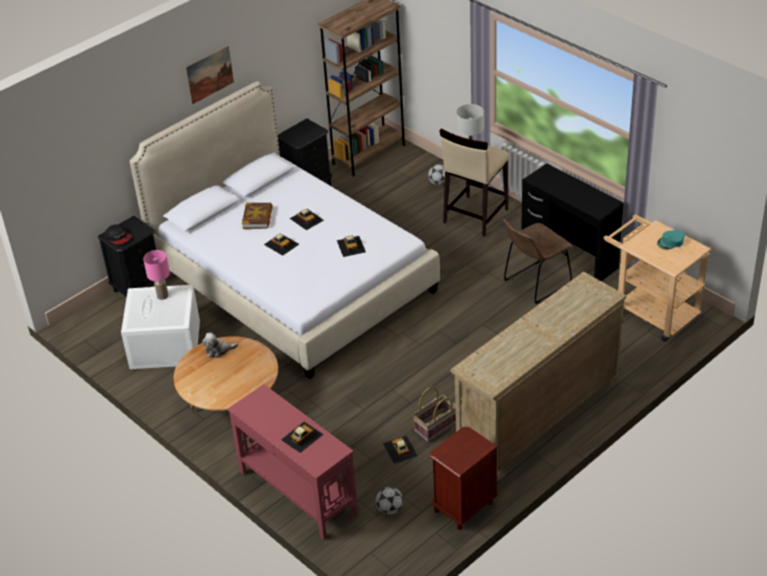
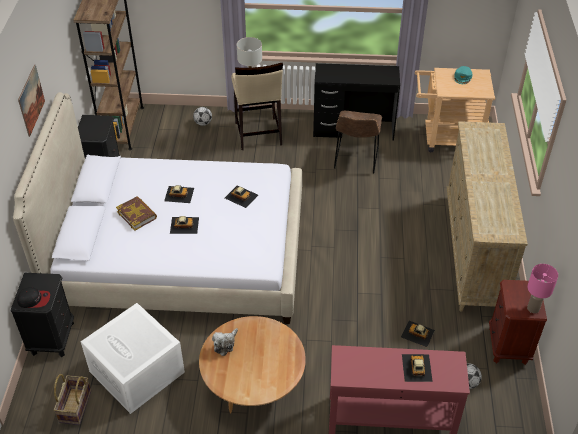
camera: 45 degrees left, 5 degrees up
(162, 296) = (122, 329): pink table lamp -> pink table lamp (533, 309)
(436, 427) = (420, 300): basket -> basket (76, 407)

